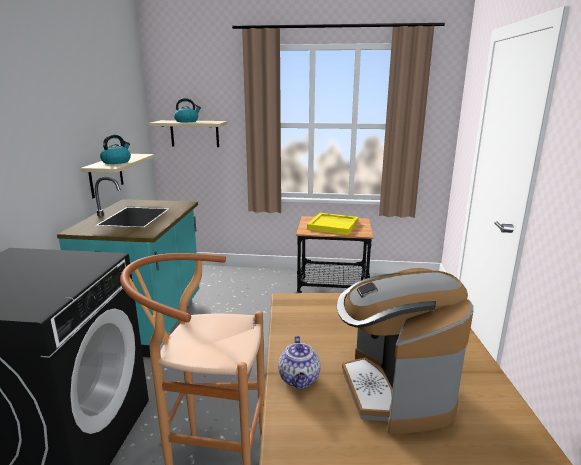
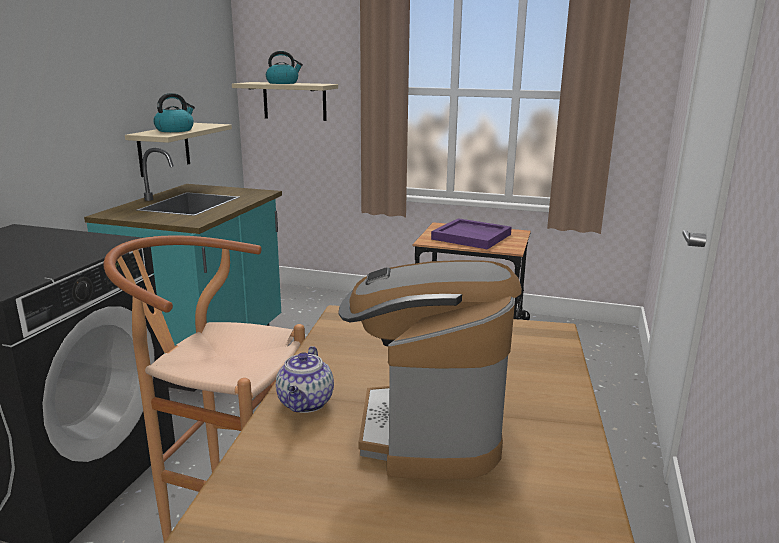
camera: 10 degrees right, 0 degrees up
(333, 225) = (472, 237): yellow tray -> purple tray

